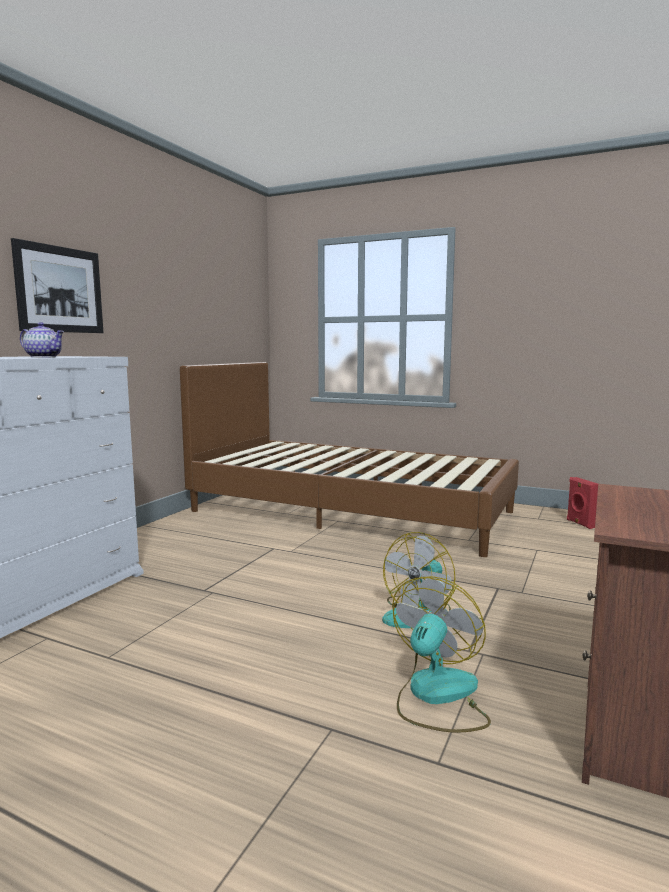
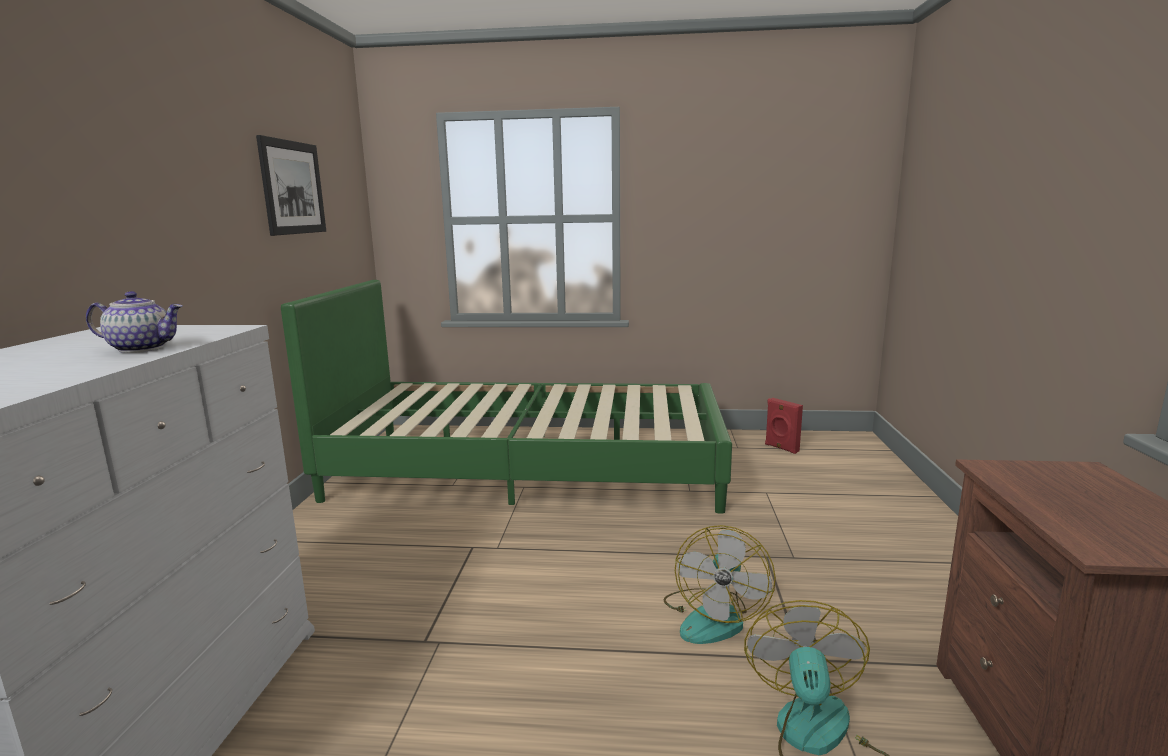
camera: 20 degrees left, 5 degrees up
(60, 289) = (102, 212): picture -> picture (292, 187)
(350, 511) = (529, 469): brown bed -> green bed

